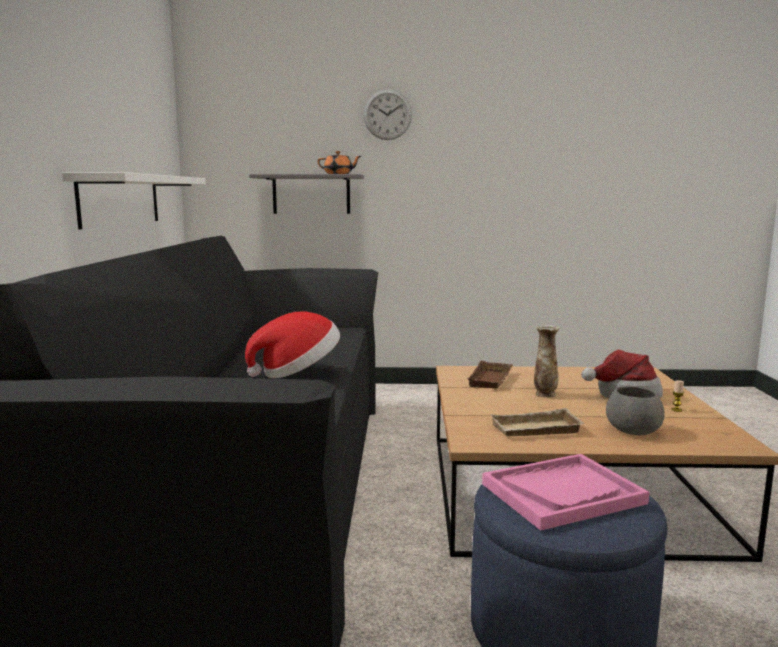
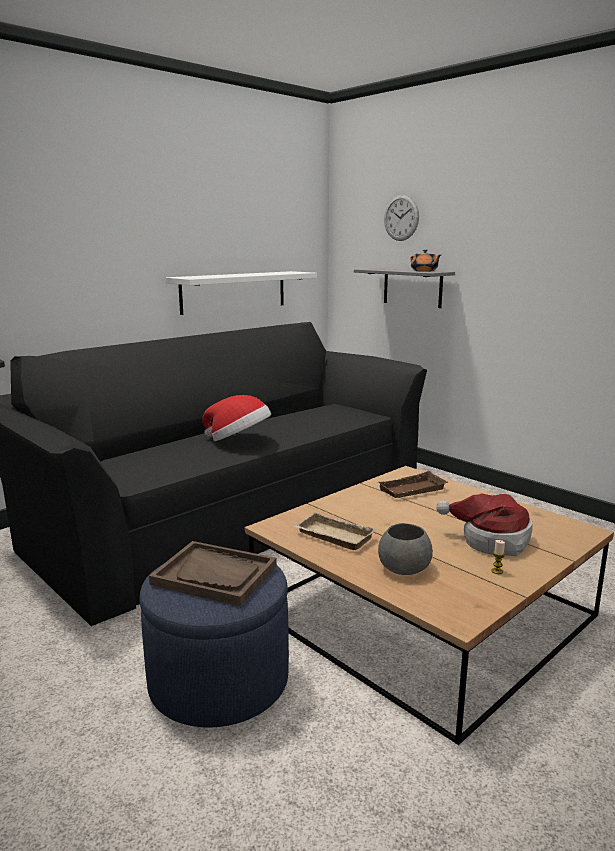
camera: 45 degrees right, 5 degrees up
(387, 115) = (480, 212): wall clock -> wall clock (401, 218)
(545, 394) = (421, 515): vase -> none
(562, 493) = (215, 575): pink tray -> brown tray

